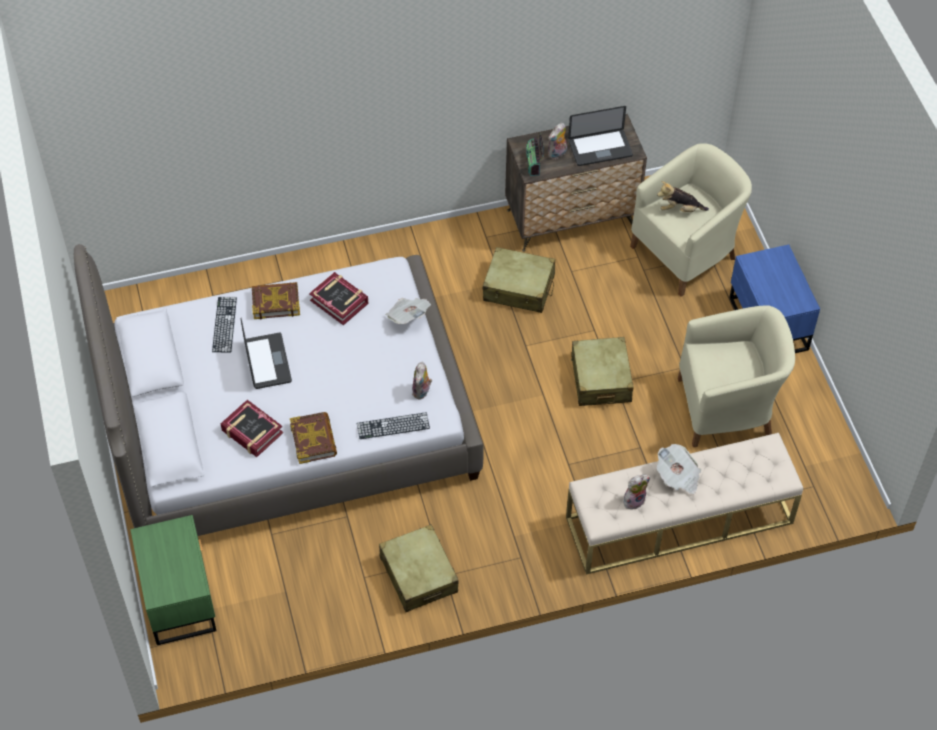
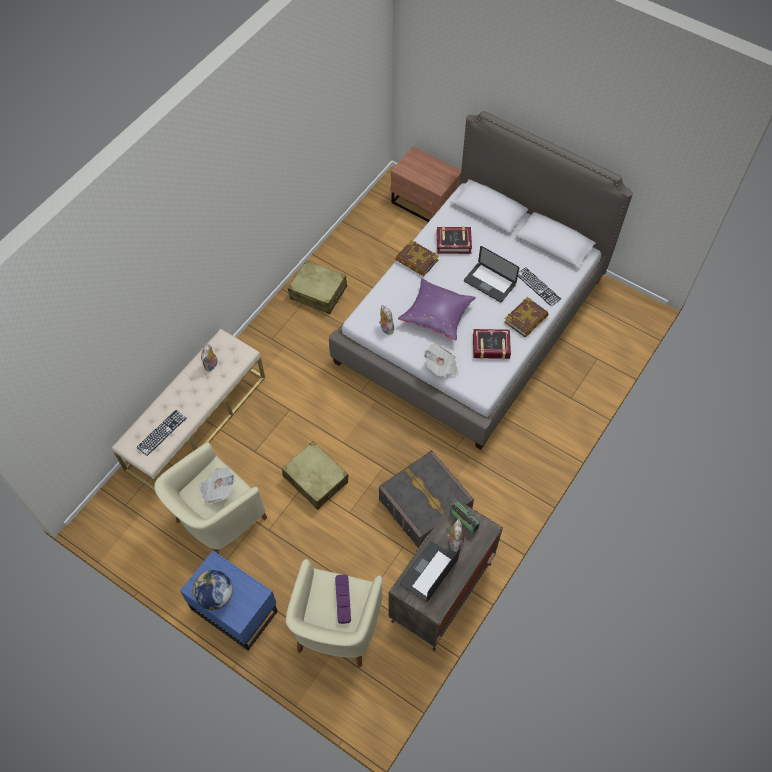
camera: 140 degrees right, 5 degrees up
(180, 596) = (425, 204): green nightstand -> brown nightstand
(357, 368) = (437, 315): none -> purple pillow
(393, 426) = (381, 296): keyboard -> keyboard (161, 432)
(519, 288) = (425, 506): beige suitcase -> grey storage box
(678, 476) = (195, 397): newspaper -> newspaper (217, 489)
(679, 209) = (343, 599): plush toy -> purple tray
(790, 284) = (215, 596): none -> globe

